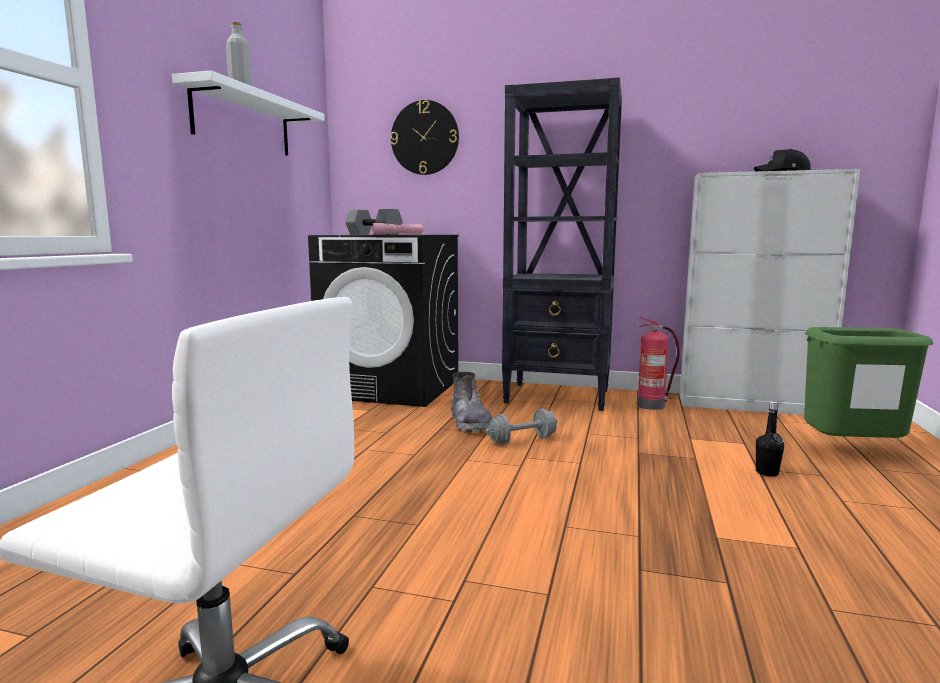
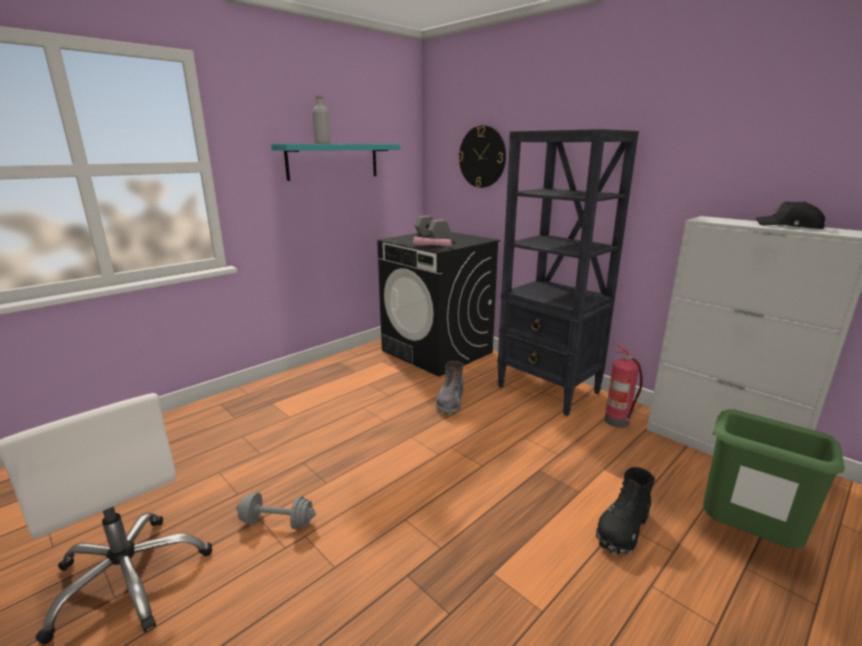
camera: 30 degrees right, 10 degrees up
(243, 122) = (333, 161): white shelf -> turquoise shelf
(522, 440) = (467, 429): grey dumbbell -> grey dumbbell (277, 522)
(767, 472) = (622, 529): black bottle -> black boot

